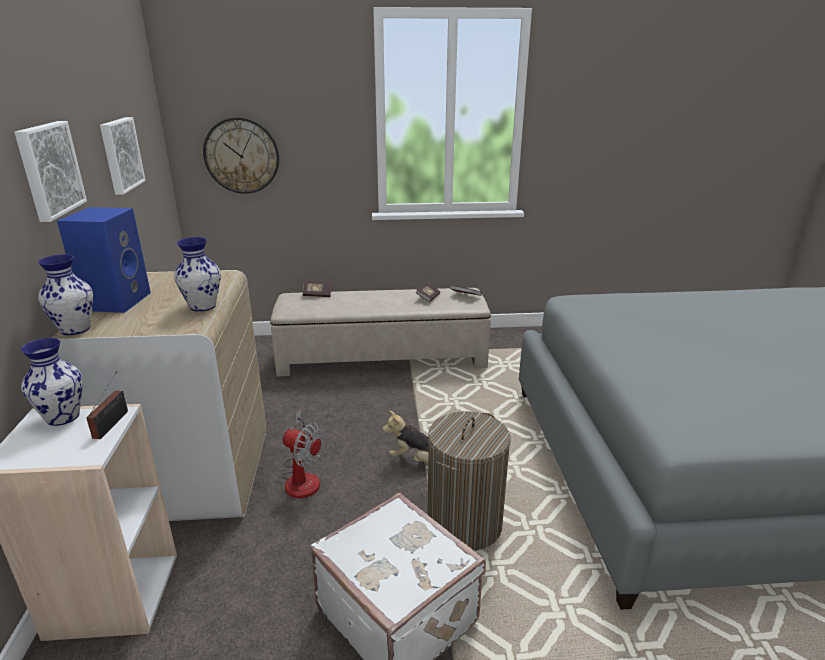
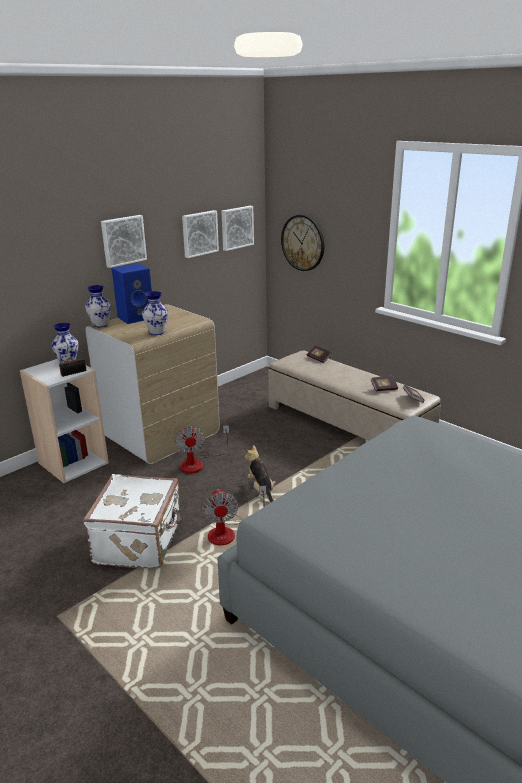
camera: 50 degrees right, 0 degrees up
(147, 145) = (236, 227): none -> picture
(464, 523) = (229, 532): laundry basket -> fan

